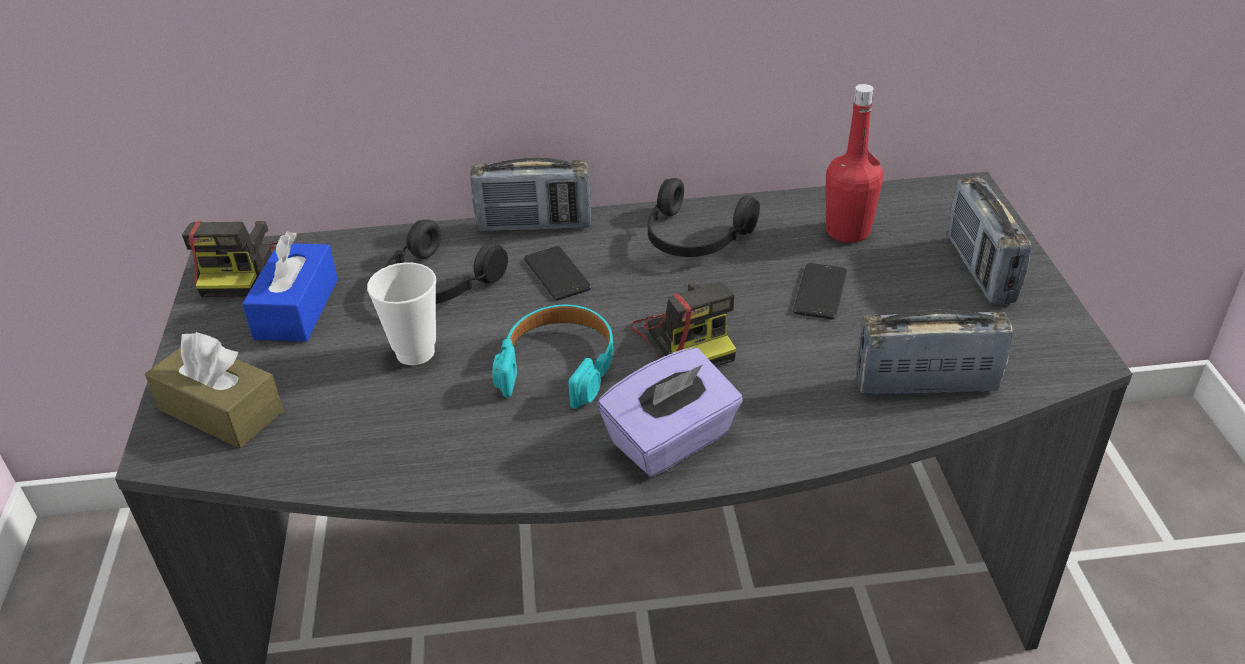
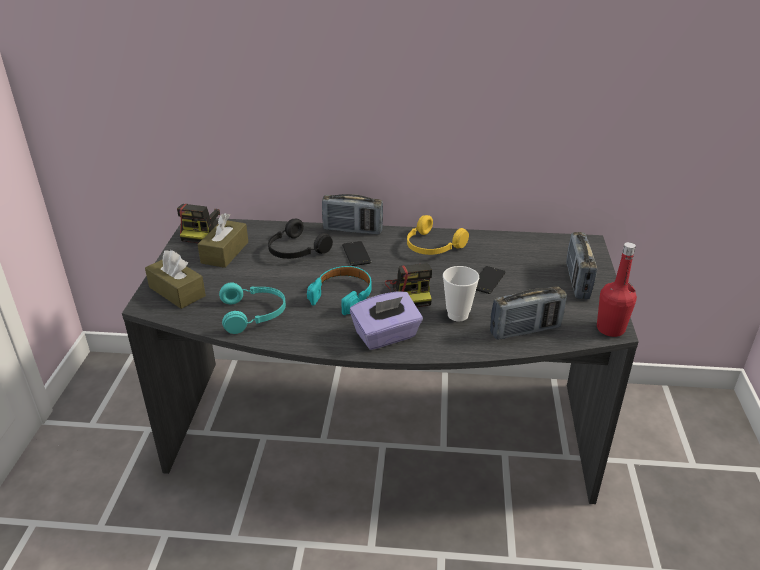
camera: 10 degrees right, 5 degrees down
(297, 309) = (225, 252): blue tissue box -> brown tissue box
(395, 436) = (254, 314): none -> turquoise headphones
(415, 352) = (275, 279): cup -> cup (458, 315)
(694, 238) = (432, 247): black headphones -> yellow headphones
(848, 231) = (514, 254): red bottle -> red bottle (610, 329)
(926, 385) = (525, 330): radio -> radio turned 150 degrees clockwise

